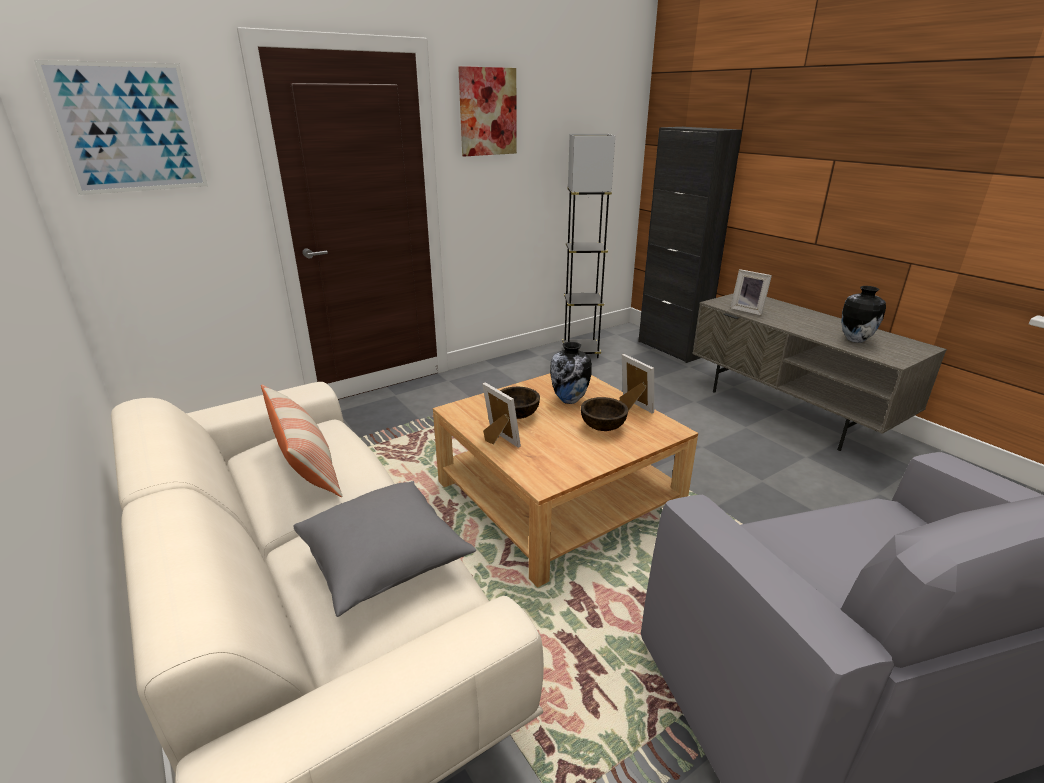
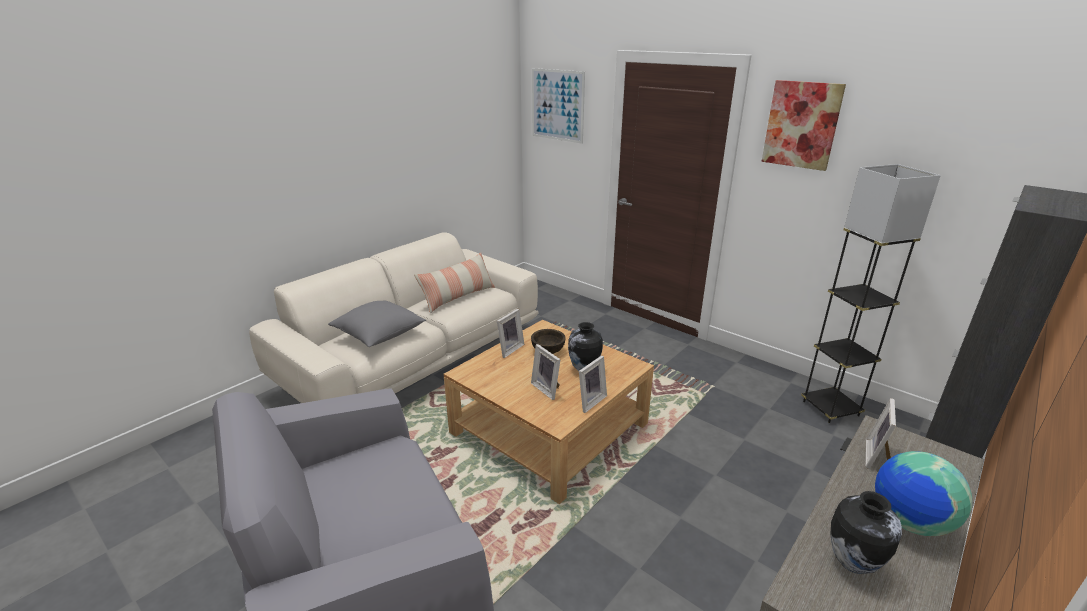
camera: 75 degrees right, 0 degrees up
(602, 426) = (547, 389): brown bowl -> picture frame
(810, 319) = (909, 521): none -> globe

